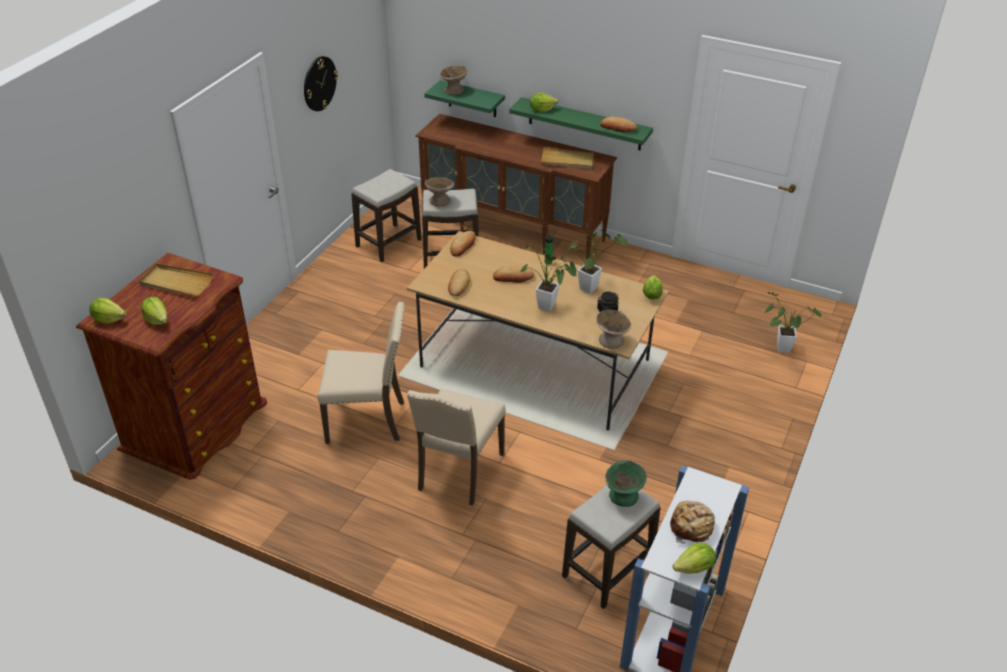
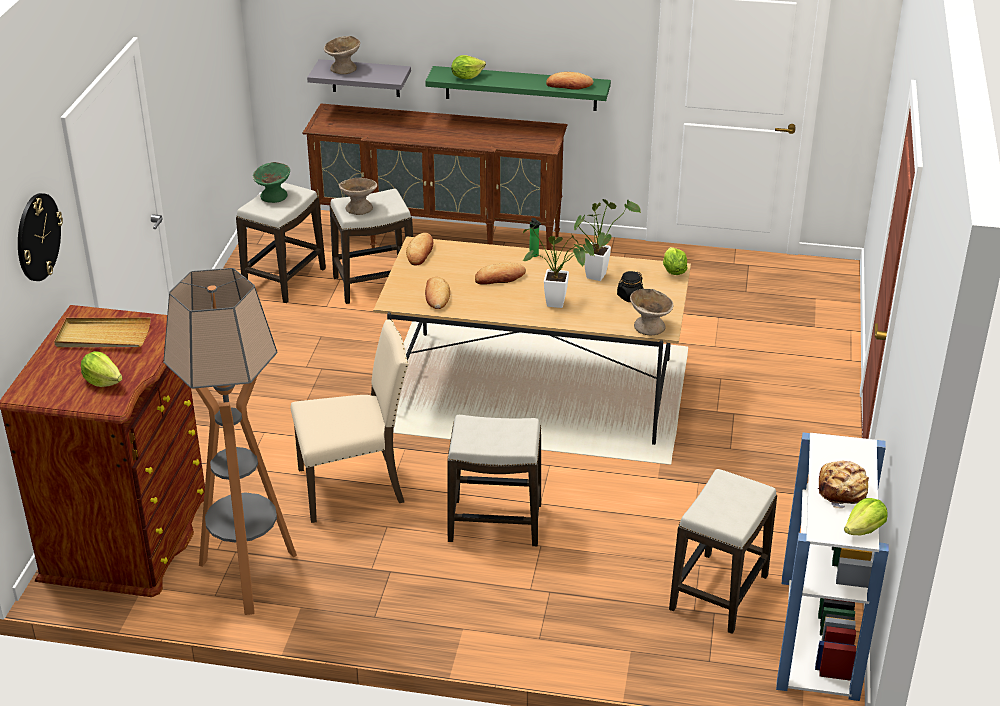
camera: 15 degrees left, 5 degrees down
(109, 319) = (37, 391): lettuce -> none
(262, 477) = (248, 576): none -> floor lamp
(319, 83) = (187, 76): wall clock -> wall clock (37, 237)
(458, 472) = (494, 523): beige chair -> stool
(472, 99) = (365, 78): green shelf -> grey shelf
(567, 160) = (509, 136): beige tray -> none
(623, 496) = (734, 489): green bowl -> green bowl (274, 196)
(779, 348) = (814, 322): potted plant -> none

